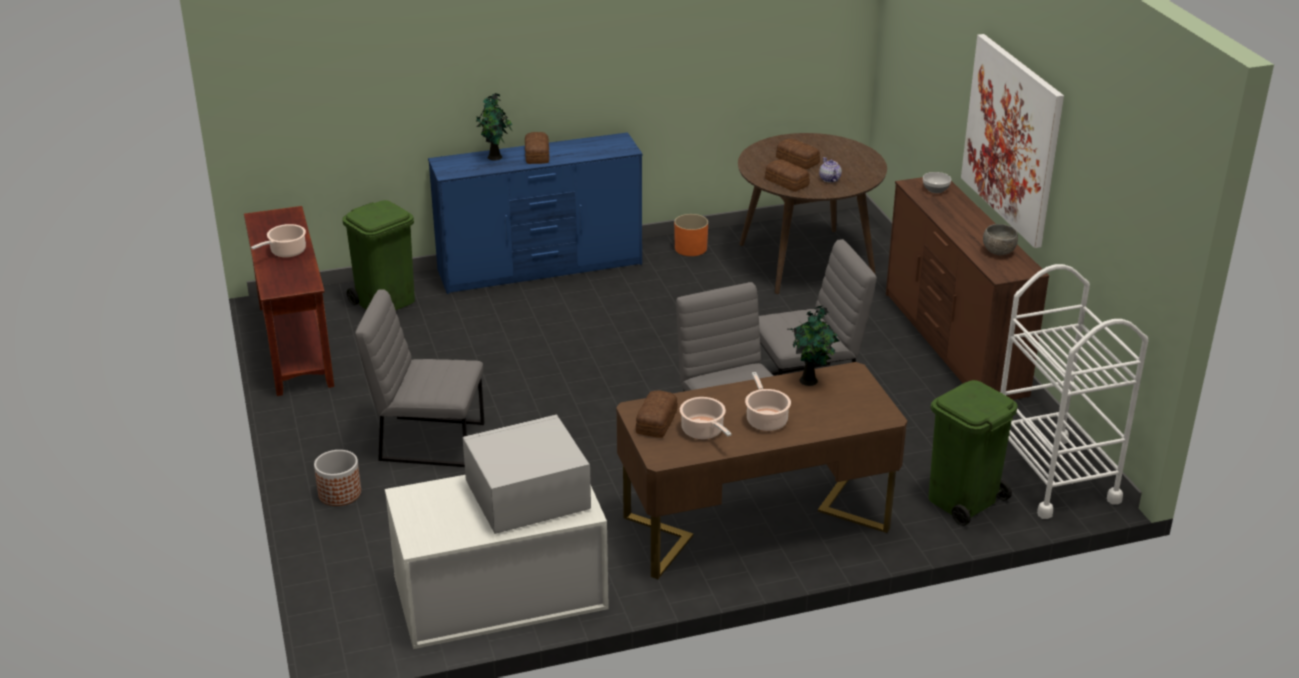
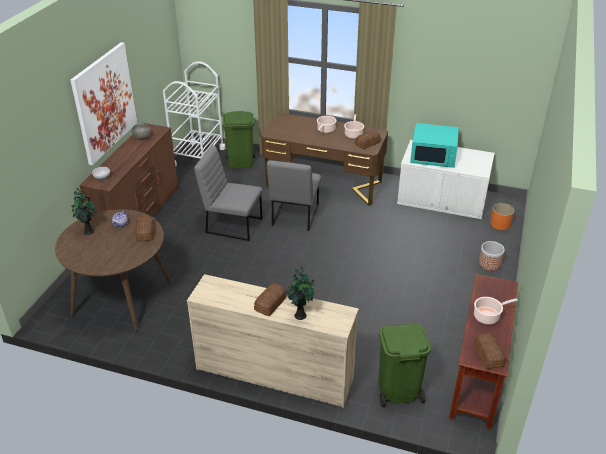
camera: 145 degrees left, 5 degrees up
(428, 441) = (431, 273): grey chair -> none
(526, 496) = (433, 156): white microwave -> turquoise microwave
(541, 268) = (274, 373): blue dresser -> beige dresser
(690, 248) = (168, 342): orange planter -> orange planter (500, 224)
(797, 161) = (113, 246): bread -> bread (489, 355)
(810, 380) = (290, 136): potted plant -> potted plant (88, 231)

